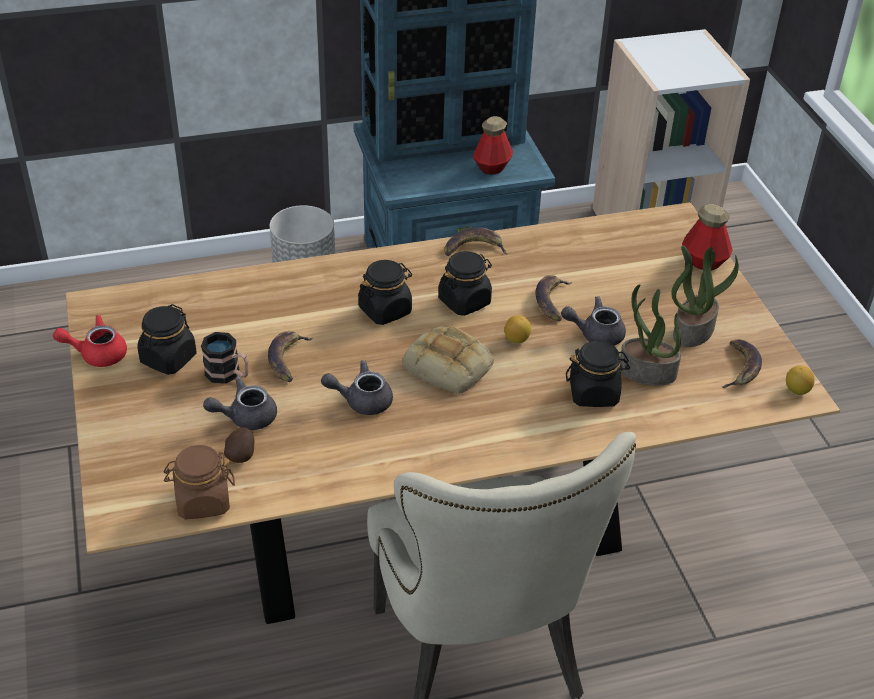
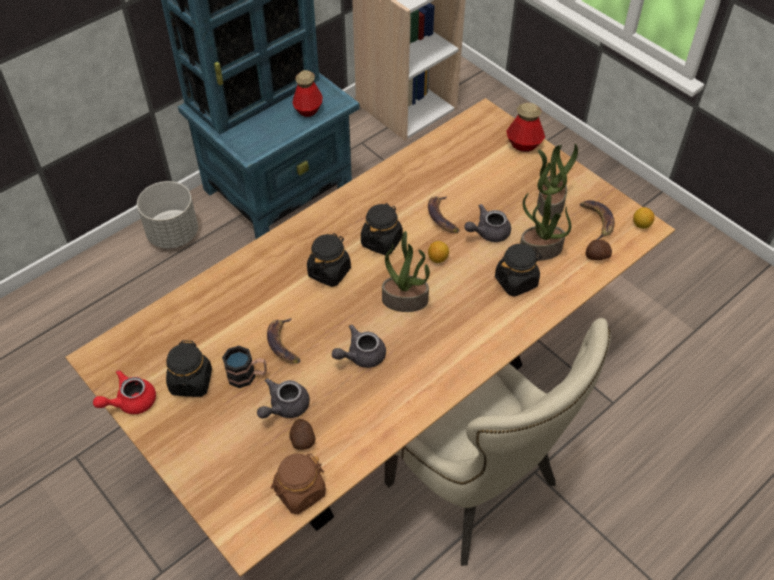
camera: 25 degrees left, 10 degrees up
(450, 366) = (405, 300): bread -> potted plant
(474, 248) = (360, 193): banana -> none
(713, 403) = (596, 256): none -> potato

